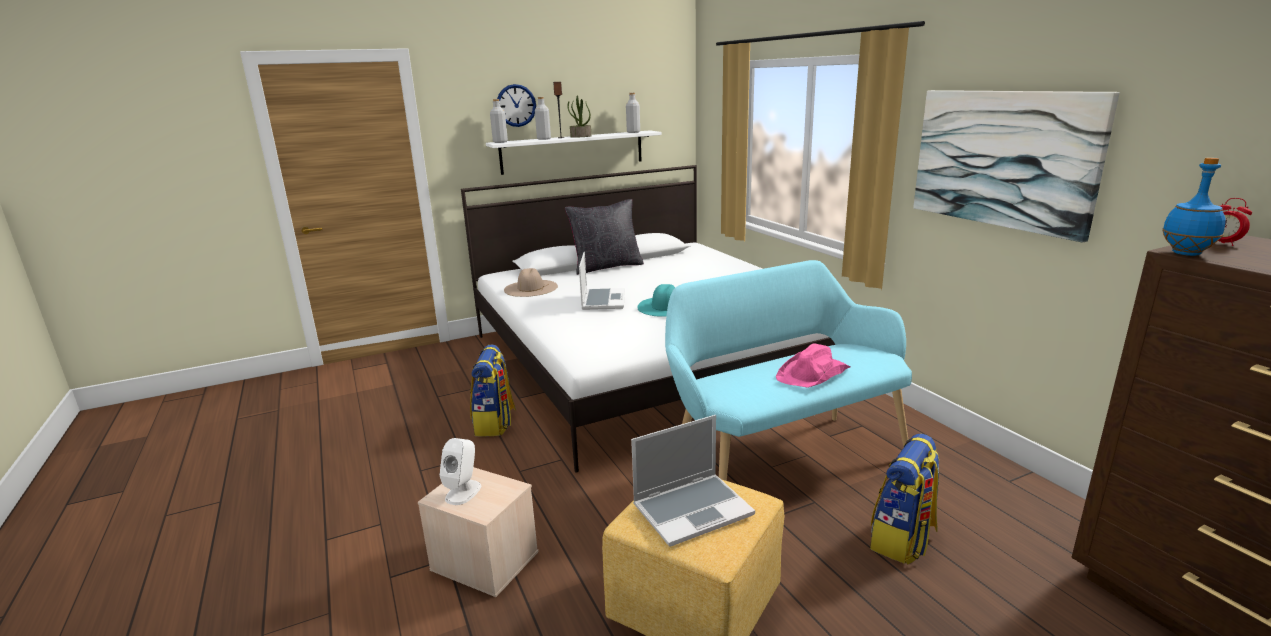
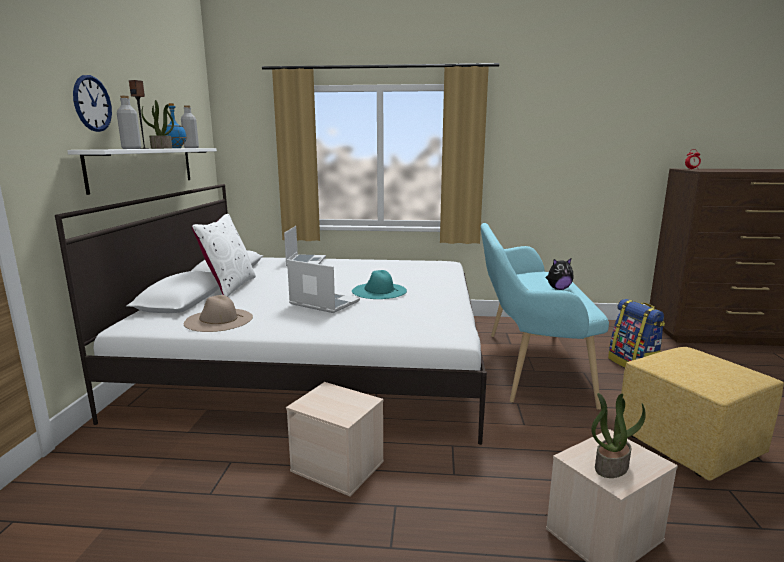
camera: 60 degrees left, 5 degrees down
(463, 492) = (611, 466): white speaker -> potted plant
(495, 423) = (339, 466): backpack -> beige storage box
(500, 142) = (93, 149): grey bottle -> none
(606, 267) = (229, 287): black pillow -> white pillow
(693, 509) = (701, 367): laptop -> laptop (305, 262)
(813, 374) = (558, 289): pink hat -> plush toy
(1003, 159) = (550, 147): picture -> none
(1186, 253) = (708, 171): blue bottle -> blue bottle (176, 148)

